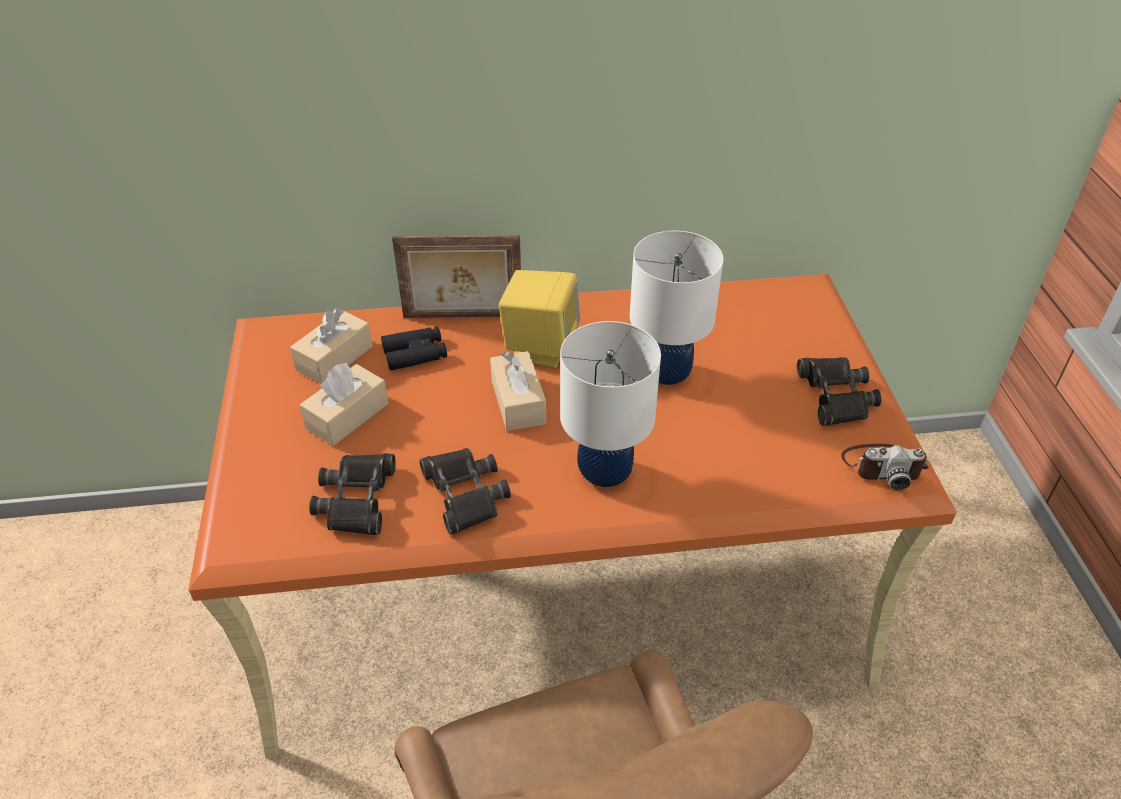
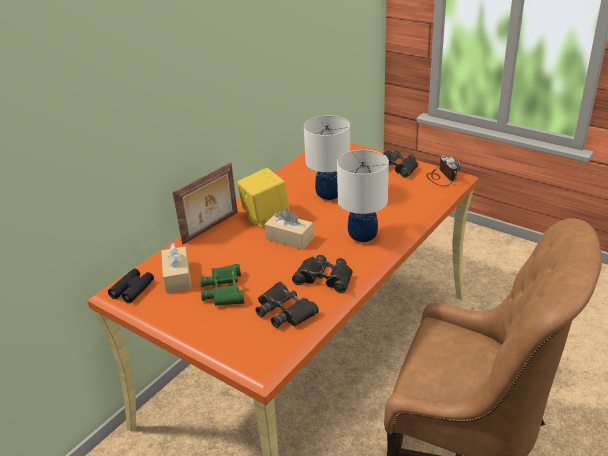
camera: 45 degrees left, 10 degrees down
(347, 416) = (224, 290): beige tissue box -> green binoculars
(415, 354) = (214, 252): black binoculars -> black binoculars (132, 289)
(882, 466) = (442, 177): camera -> camera turned 60 degrees counterclockwise

